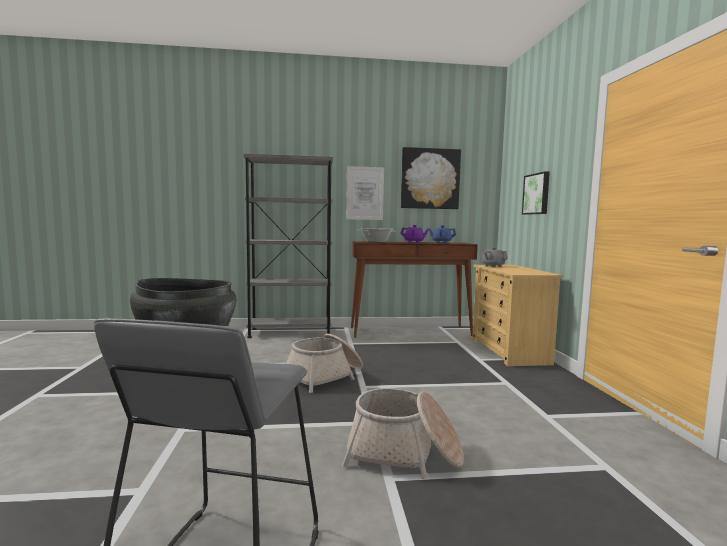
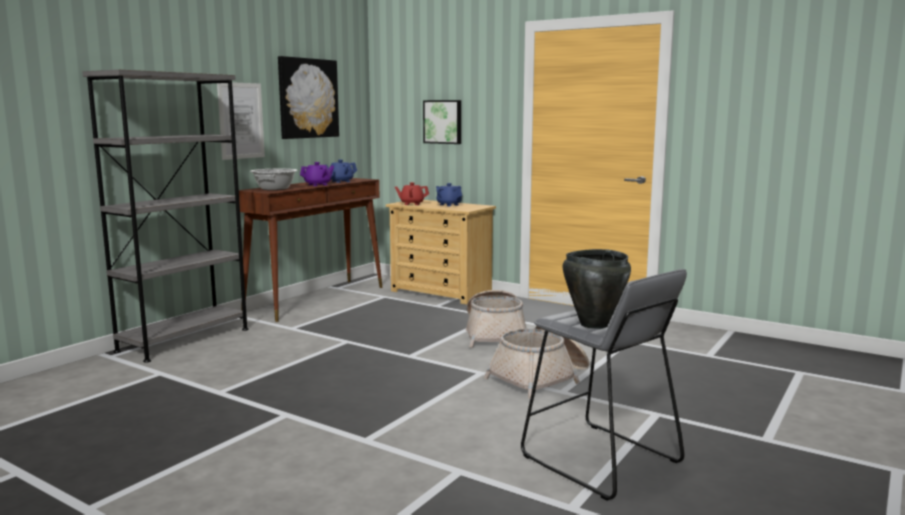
camera: 50 degrees left, 5 degrees up
(325, 376) = (357, 361): basket -> basket (495, 335)
(493, 266) = (412, 204): grey teapot -> red teapot
(520, 269) = (449, 205): none -> blue teapot

